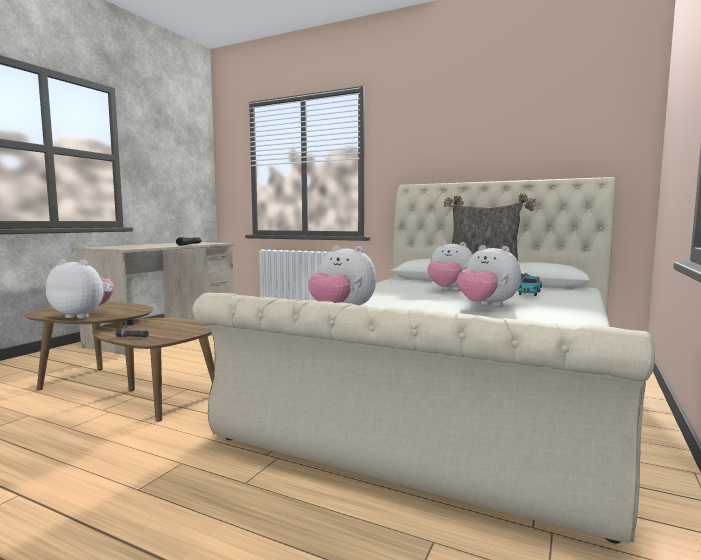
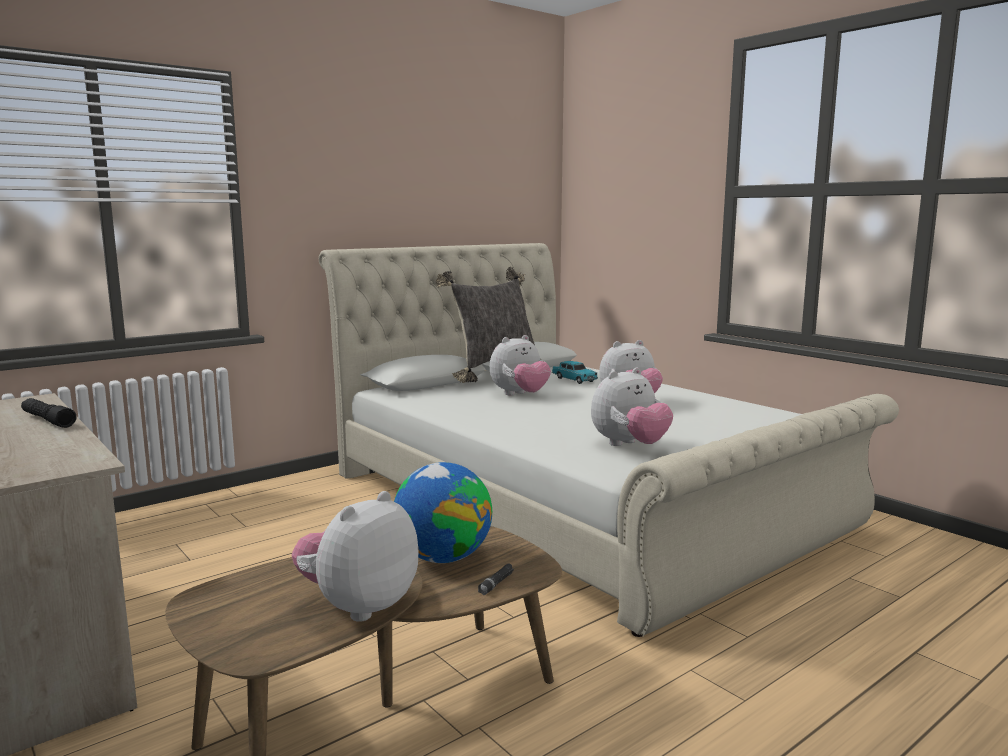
camera: 65 degrees left, 5 degrees up
(167, 326) = (443, 557): none -> globe

